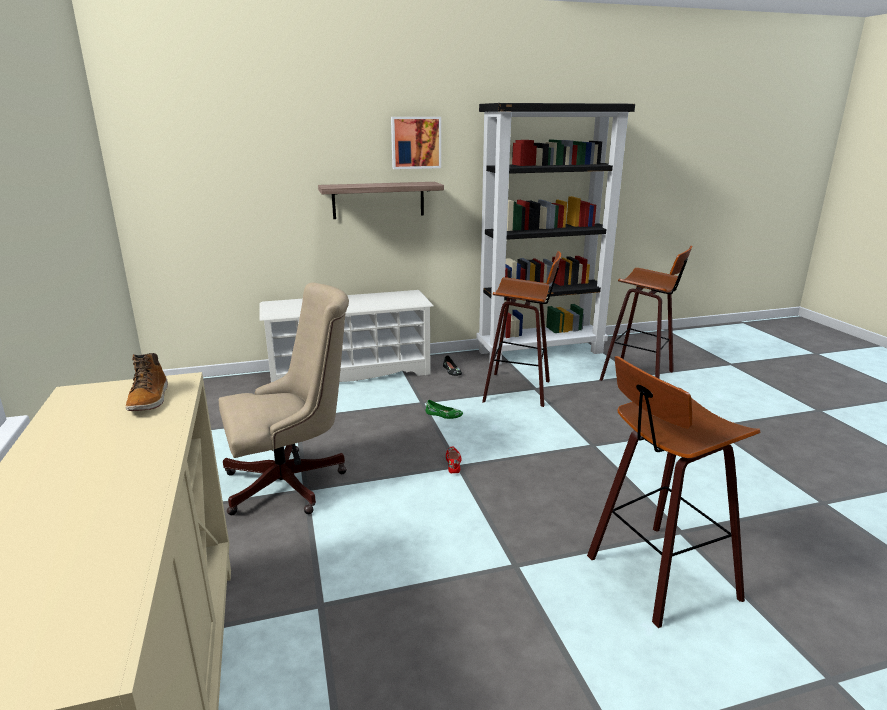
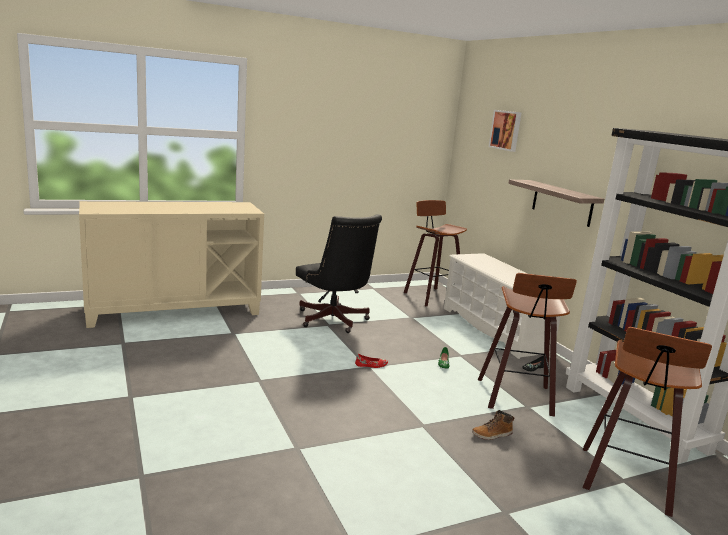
camera: 80 degrees right, 5 degrees down
(149, 399) = (236, 209): boot -> boot (492, 434)
(292, 483) = (334, 321): beige office chair -> black office chair
(415, 142) = (597, 160): picture -> picture (506, 130)
(656, 576) = (245, 427): stool -> stool (431, 296)

